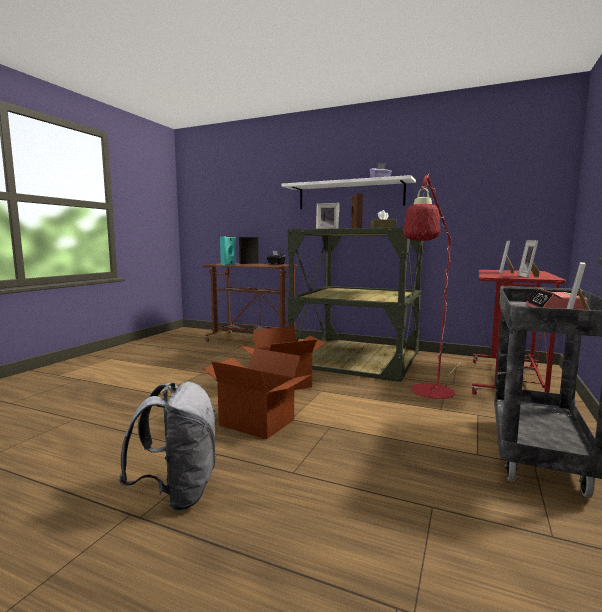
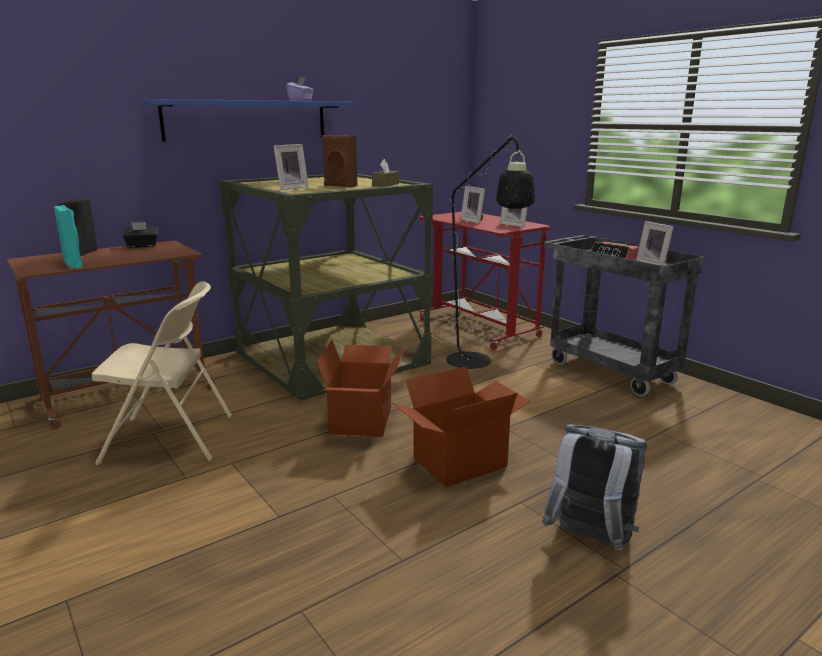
camera: 60 degrees left, 10 degrees up
(215, 357) = (169, 439): none -> beige chair
(350, 195) = (247, 120): white shelf -> blue shelf
(429, 394) = (475, 364): red floor lamp -> black floor lamp

